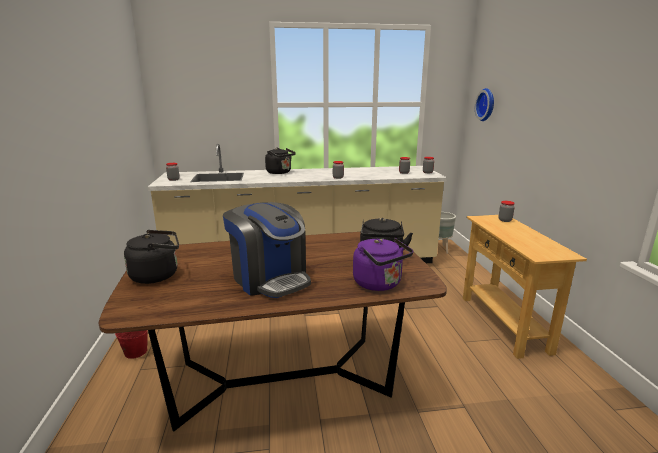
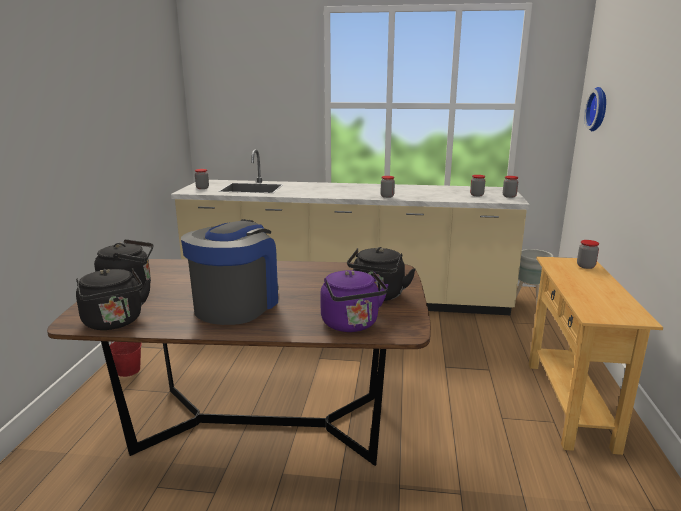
camera: 15 degrees right, 0 degrees up
(270, 279) = (236, 304): coffee machine -> coffee machine turned 135 degrees counterclockwise
(280, 172) = (324, 186): black kettle -> black kettle (115, 322)

